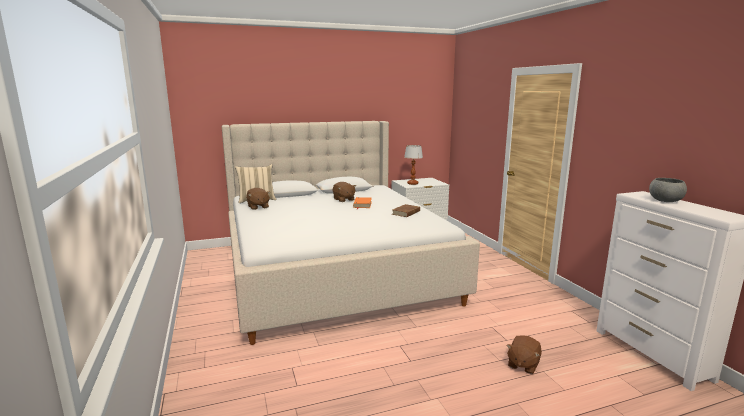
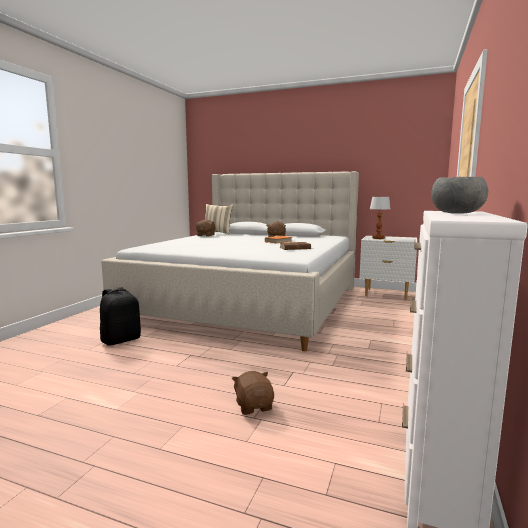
camera: 40 degrees right, 5 degrees down
(305, 360) = (121, 340): none -> black backpack
(522, 364) = (254, 406): brown plush toy -> brown plush toy turned 90 degrees clockwise

